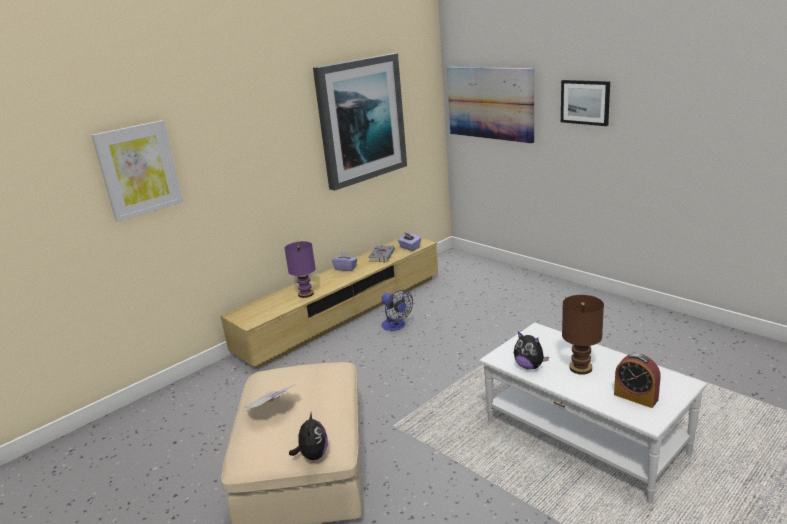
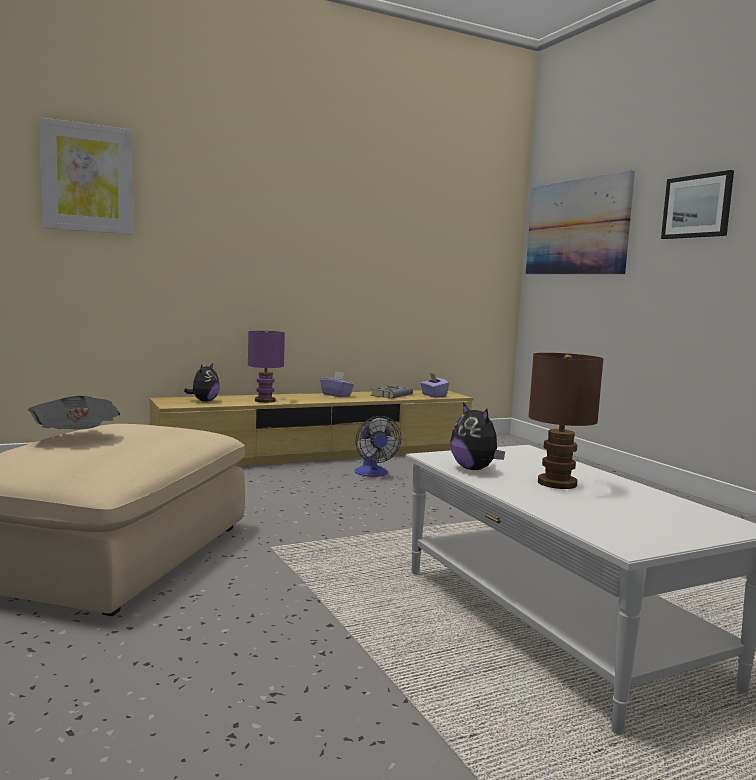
camera: 15 degrees right, 15 degrees down
(313, 455) = (64, 479): plush toy -> plush toy (204, 401)
(360, 120) = (399, 218): picture -> none
(635, 397) = (627, 520): alarm clock -> none

